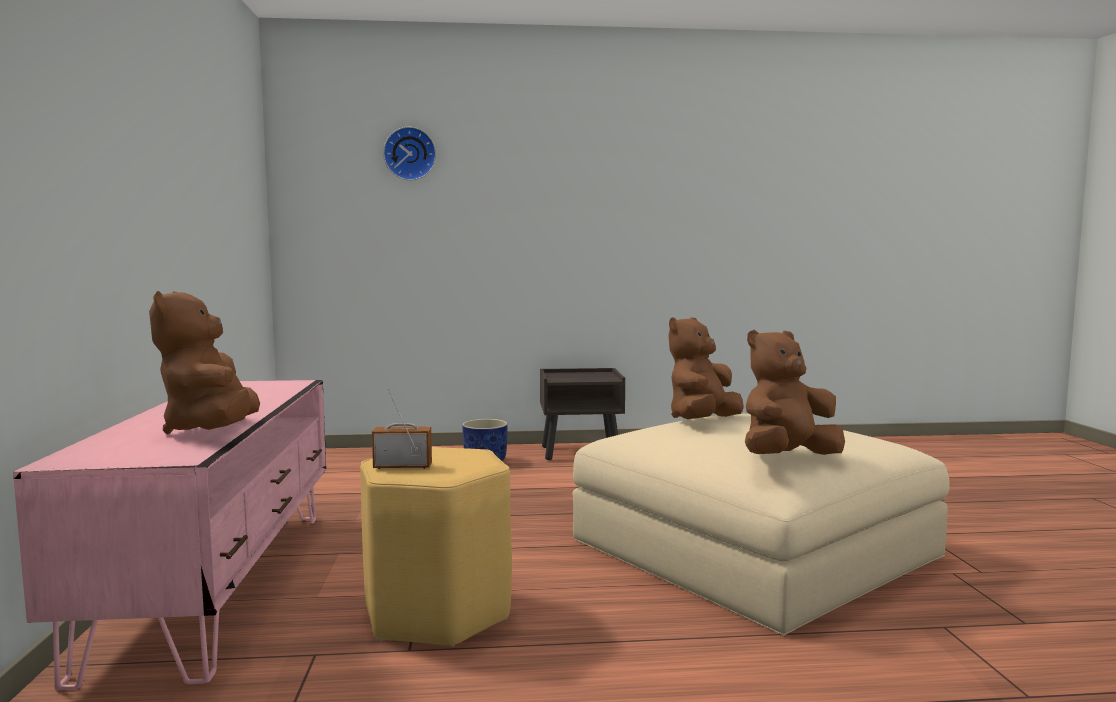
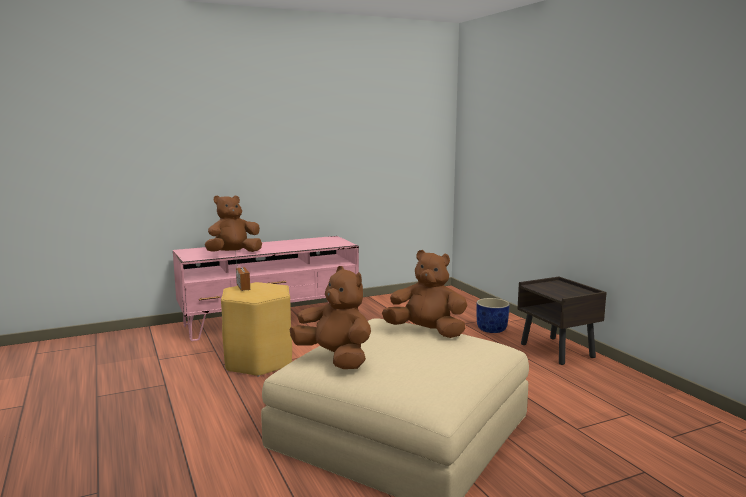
camera: 70 degrees right, 5 degrees up
(410, 154) = (510, 104): wall clock -> none

